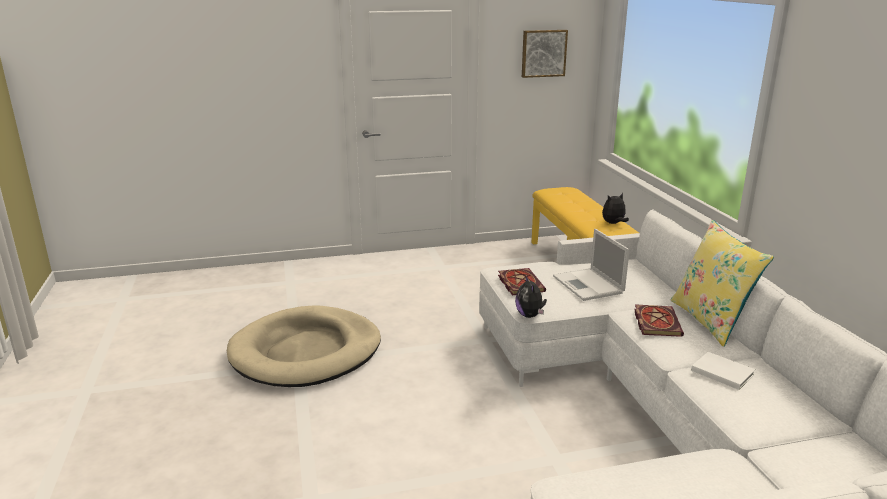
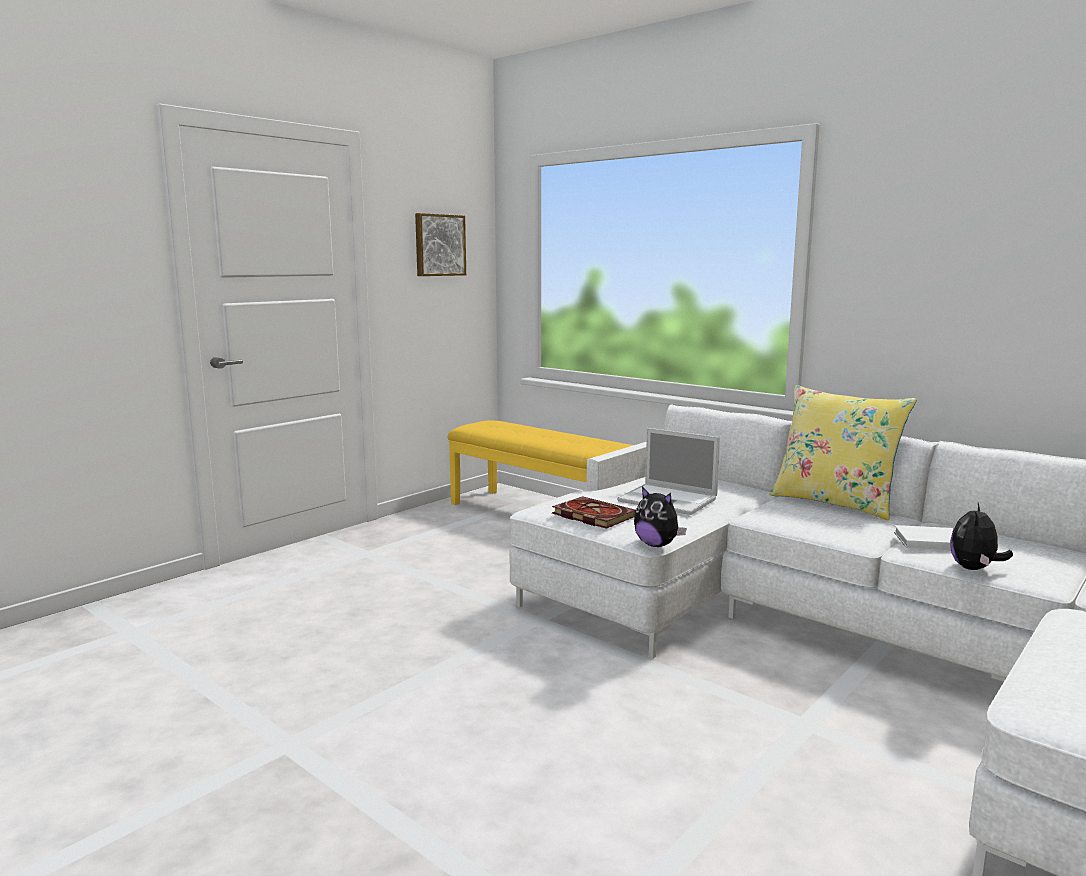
camera: 35 degrees left, 10 degrees down
(306, 352) = (283, 722): beige dog bed -> none
(613, 223) = (597, 442): plush toy -> plush toy (974, 569)
(656, 322) = (794, 516): book -> none

